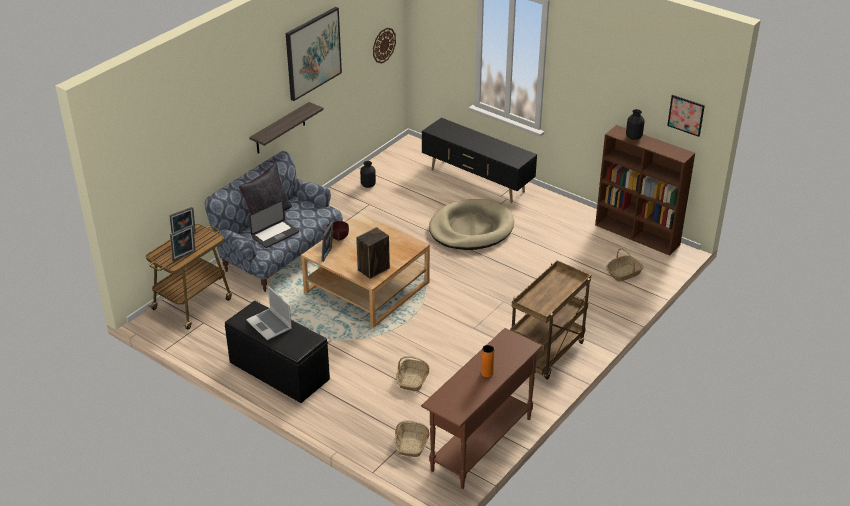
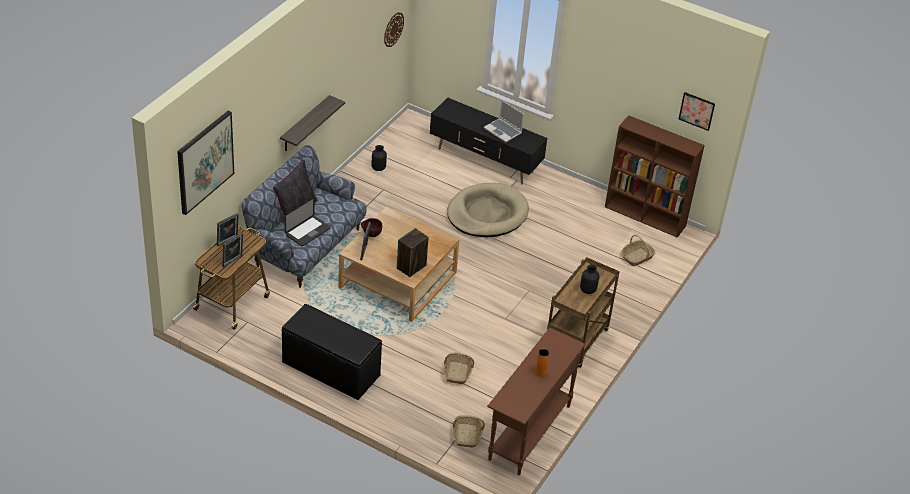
camera: 10 degrees left, 5 degrees up
(270, 325) = (326, 328): laptop -> laptop (503, 131)
(313, 53) = (335, 49): picture -> picture (205, 162)
(634, 137) = (646, 129): black vase -> black vase (588, 290)

